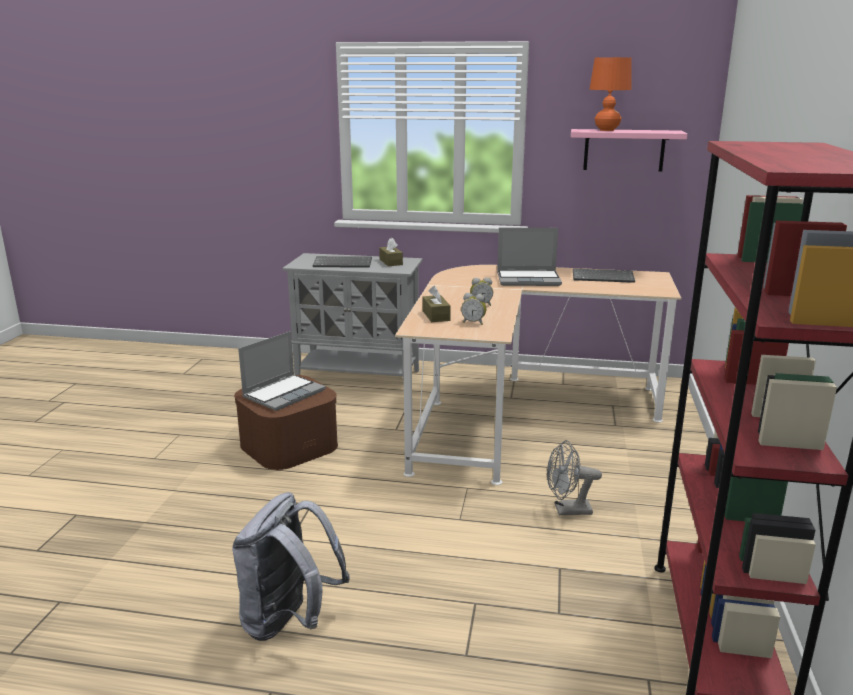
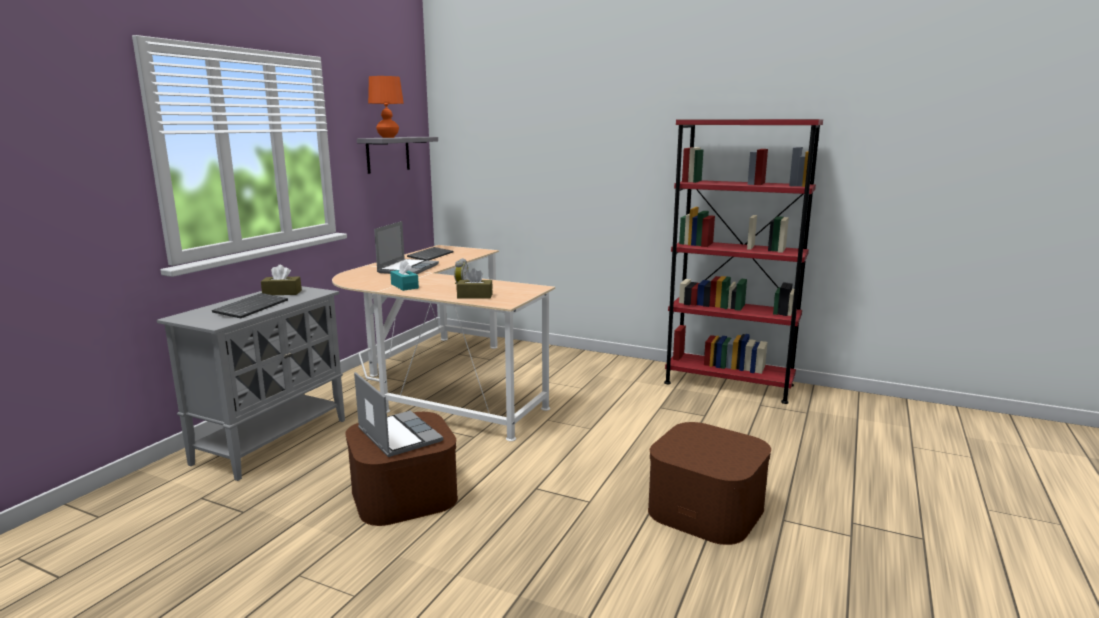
camera: 75 degrees left, 5 degrees down
(289, 622) = (706, 508): grey backpack -> brown storage box
(454, 289) = (404, 286): none -> turquoise tissue box
(473, 322) = (503, 289): alarm clock -> none
(567, 510) = (596, 393): grey fan -> none
(624, 150) = (388, 154): pink shelf -> grey shelf

